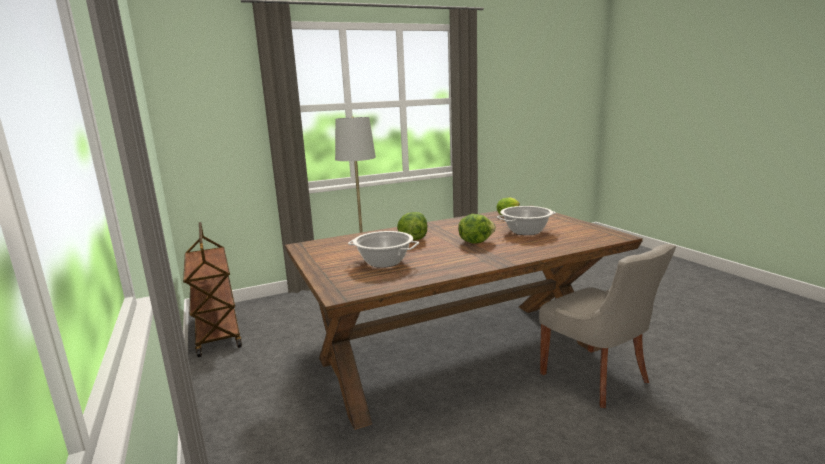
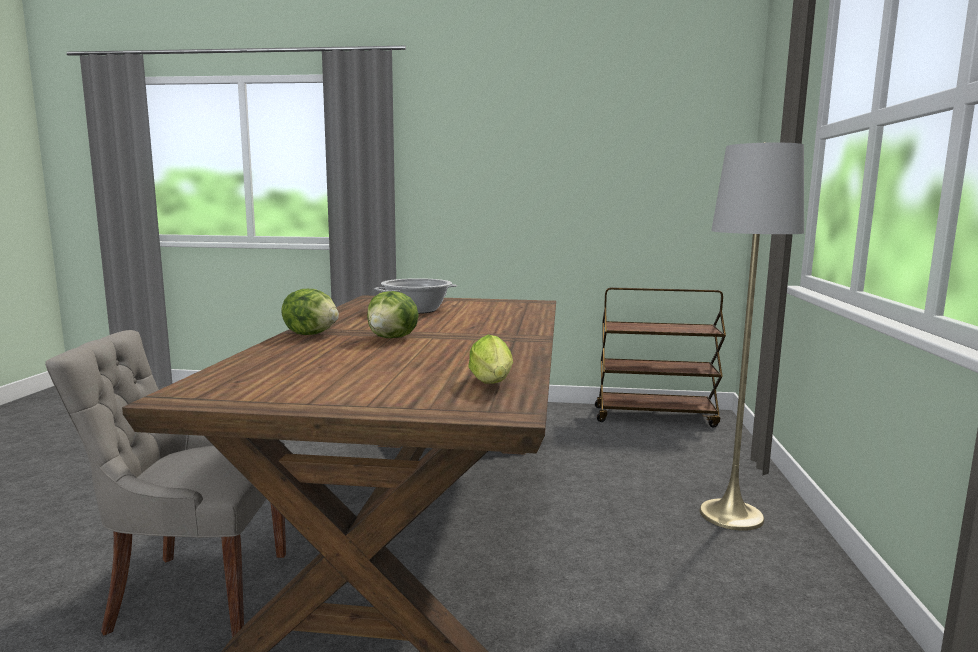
camera: 120 degrees right, 5 degrees down
(413, 239) = (472, 325): lettuce -> lettuce (312, 334)
(526, 231) = (367, 364): cooking pot -> none

